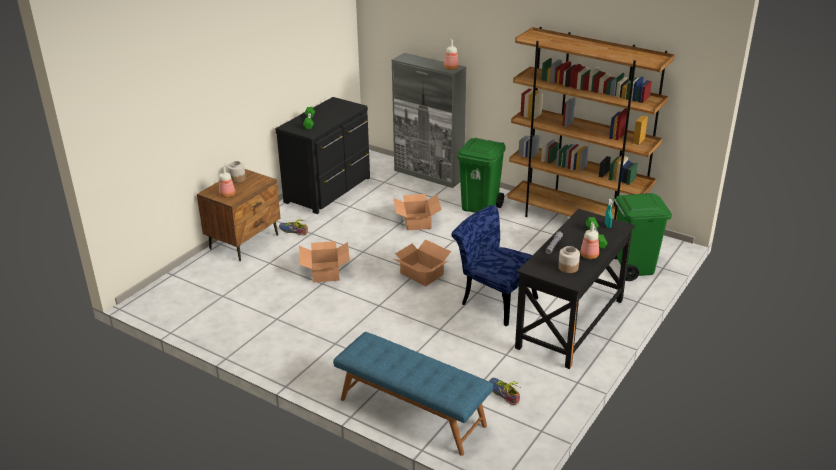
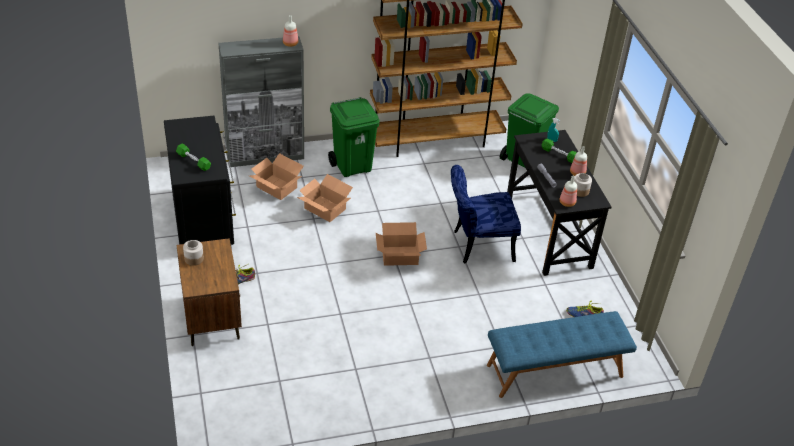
camera: 50 degrees left, 10 degrees up
(227, 194) = (214, 280): bottle -> bottle (566, 202)
(326, 271) = (326, 301): cardboard box -> cardboard box (276, 187)

